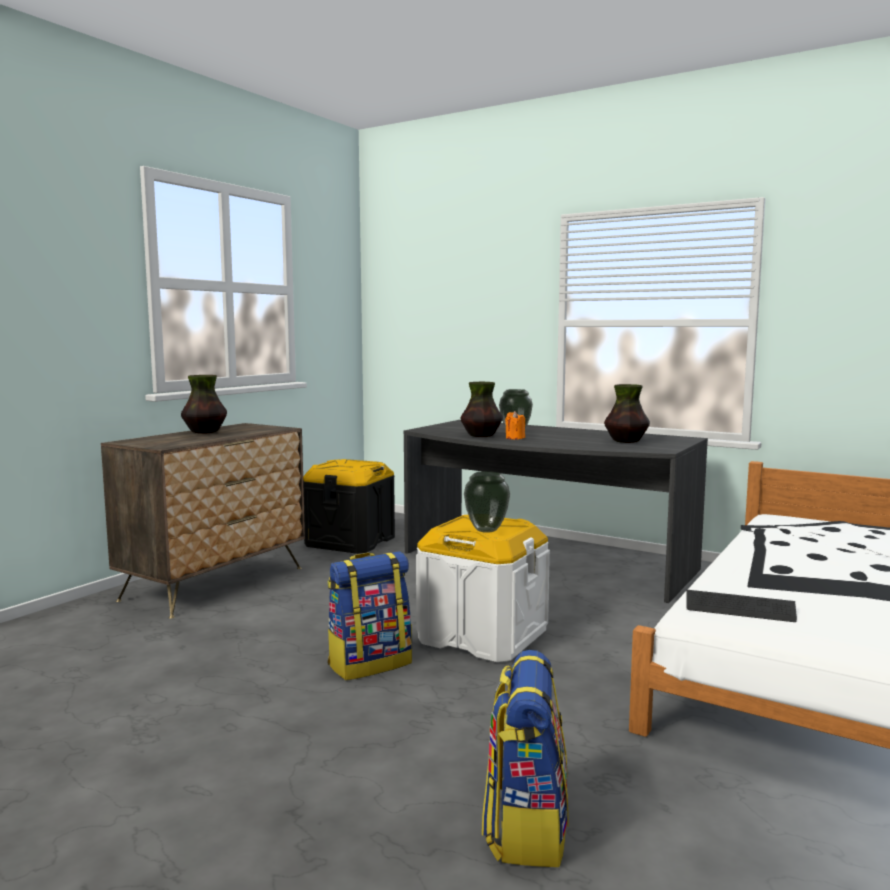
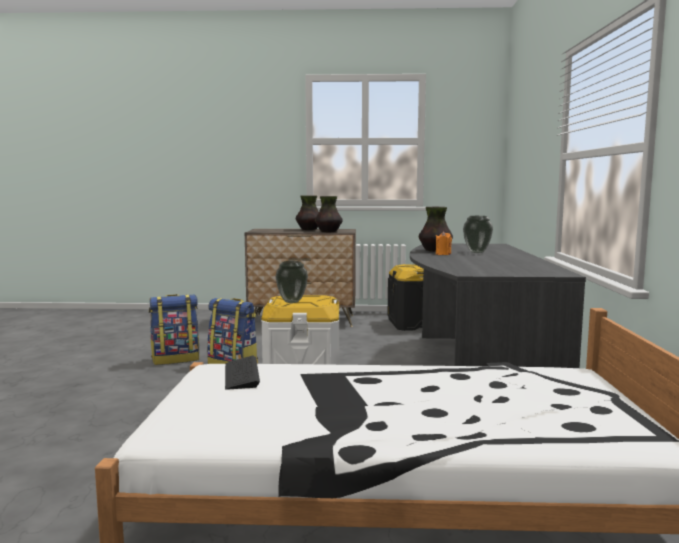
camera: 60 degrees right, 0 degrees up
(525, 827) = (77, 425): backpack -> backpack (176, 359)
(626, 441) = (493, 266): vase -> vase (328, 232)

